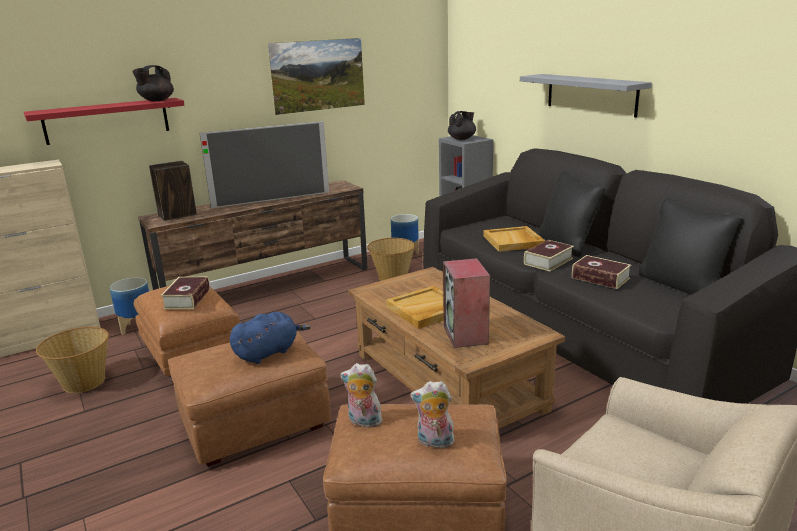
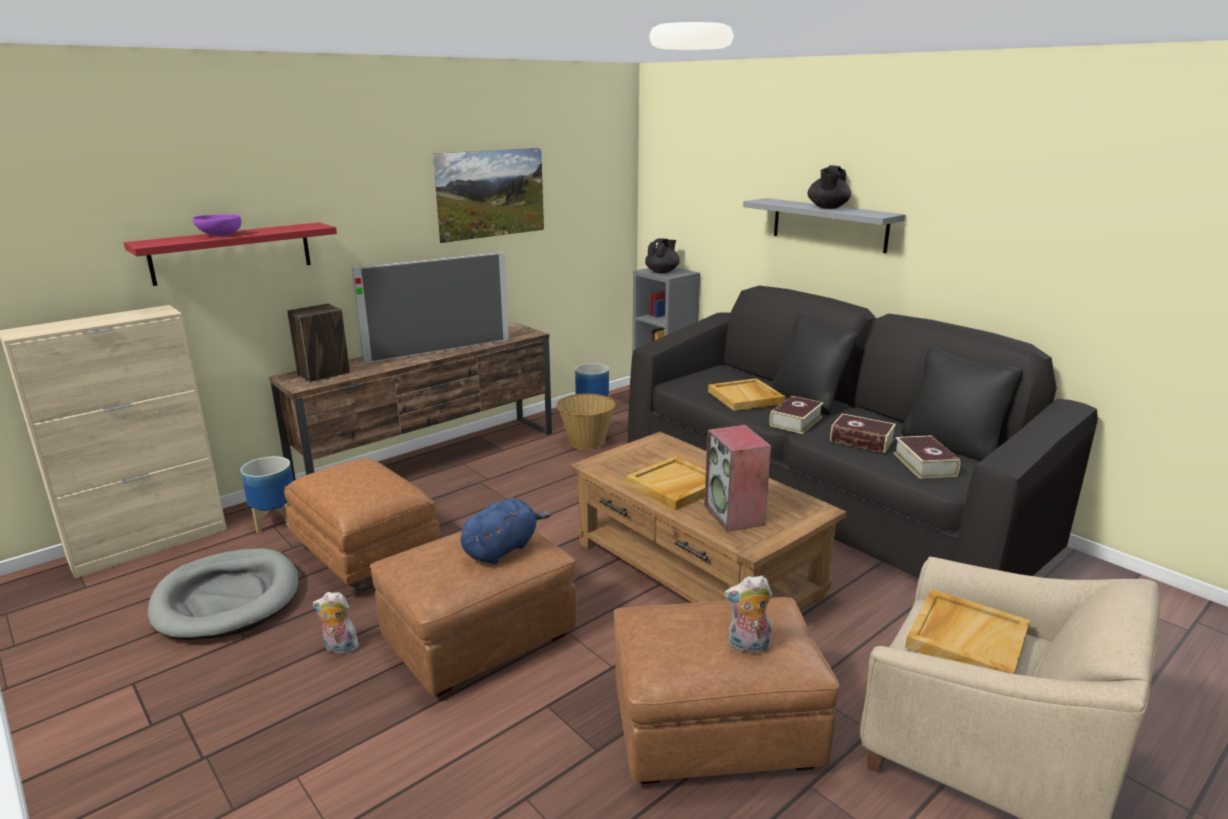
camera: 10 degrees left, 0 degrees up
(83, 382) = (227, 599): basket -> grey dog bed
(93, 106) = (219, 235): none -> purple bowl
(156, 100) = (299, 227): black teapot -> black teapot (827, 208)
(187, 299) = (366, 484): book -> book (924, 464)
(363, 422) = (654, 628): plush toy -> plush toy (339, 648)
(632, 449) = (966, 638): none -> beige tray

